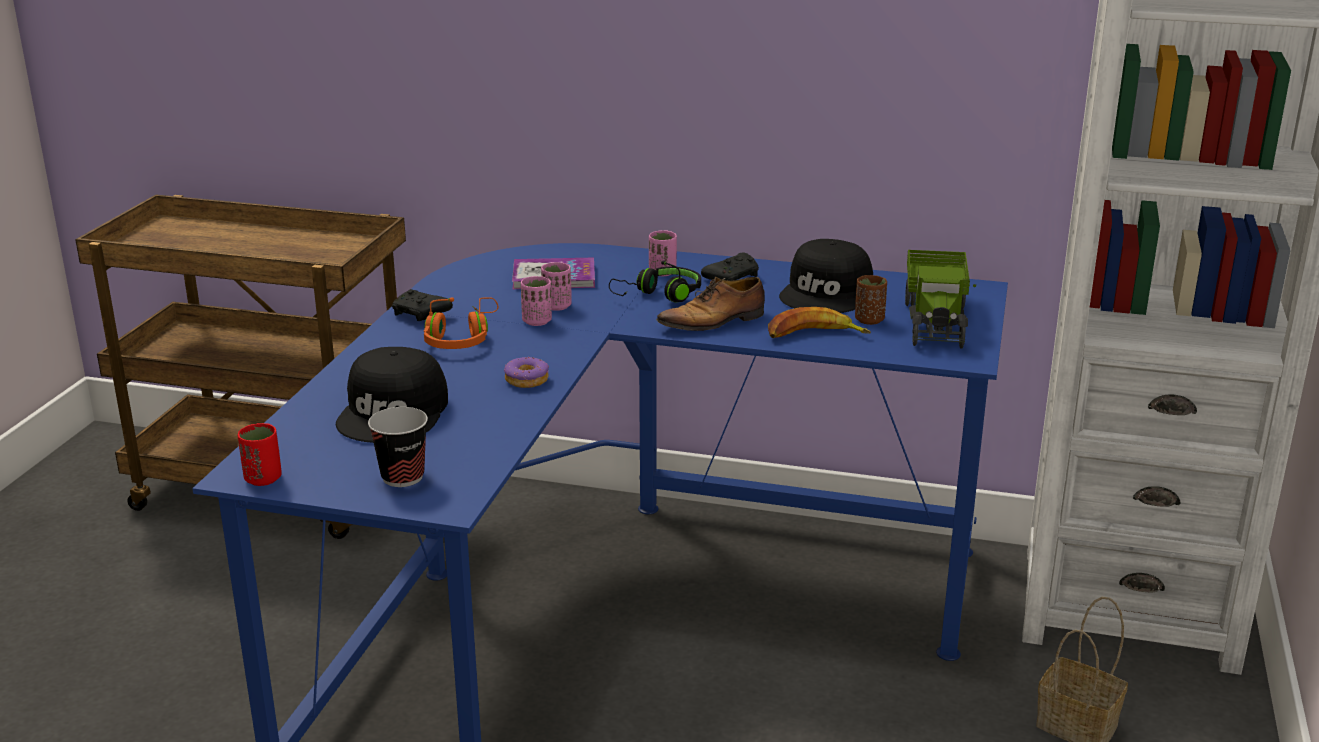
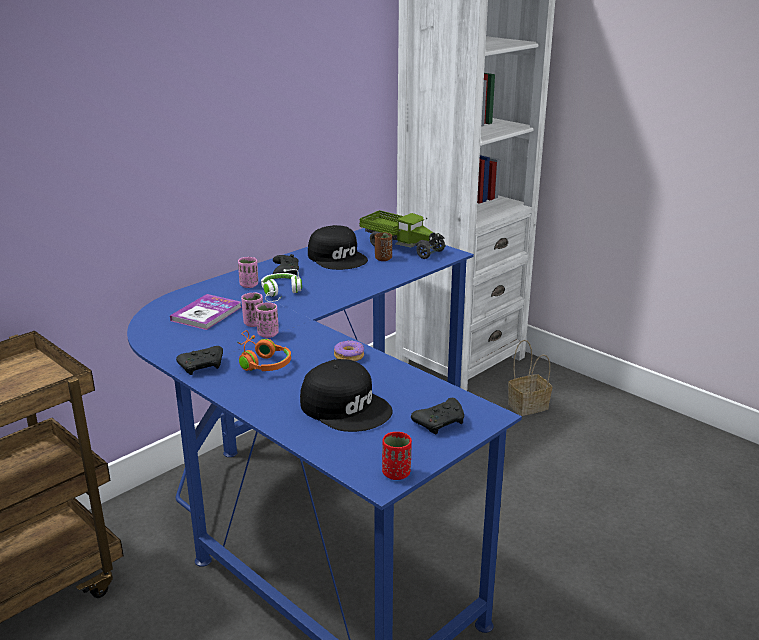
camera: 60 degrees left, 0 degrees up
(402, 477) = (440, 423): cup -> black game controller
(660, 295) = (280, 294): black headphones -> white headphones
(714, 322) = (337, 290): shoe -> none
(814, 335) = (385, 274): banana -> none

